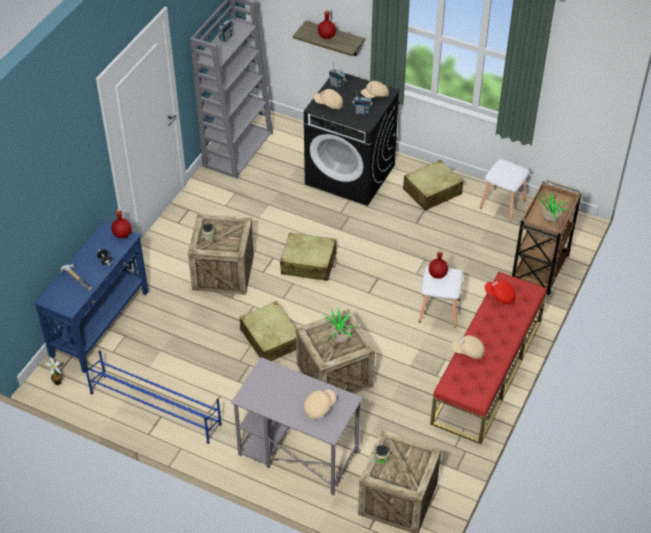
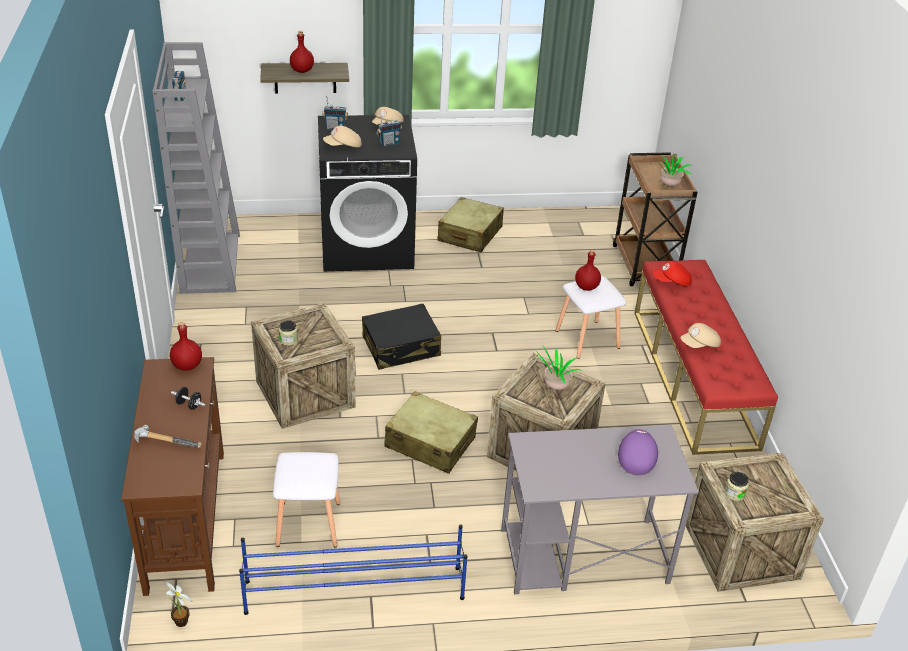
camera: 35 degrees left, 10 degrees down
(101, 324) = (187, 518): blue console table -> brown console table
(309, 263) = (401, 347): beige suitcase -> black suitcase
(319, 407) = (636, 458): beige cap -> purple cap
(503, 204) = (551, 222): white stool -> white stool (309, 523)

